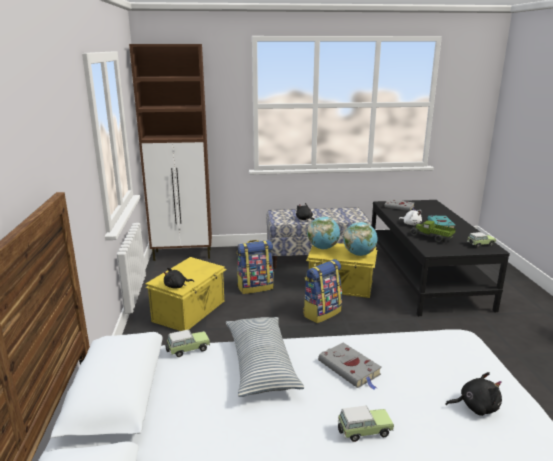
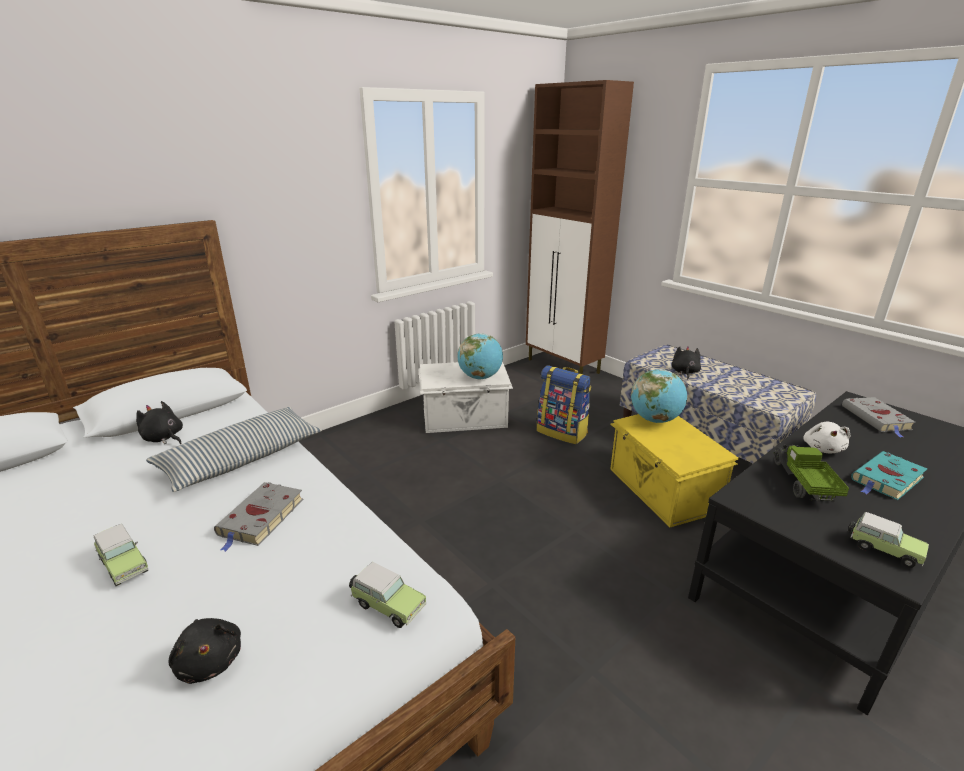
camera: 55 degrees right, 5 degrees up
(176, 286) = (433, 379): black plush toy -> black plush toy (164, 438)
(187, 350) = (246, 414): toy car -> toy car (387, 605)
(190, 311) = (465, 418): yellow storage box -> white storage box
(321, 313) = (571, 501): backpack -> none
(359, 254) = (686, 452): globe -> globe (480, 377)

